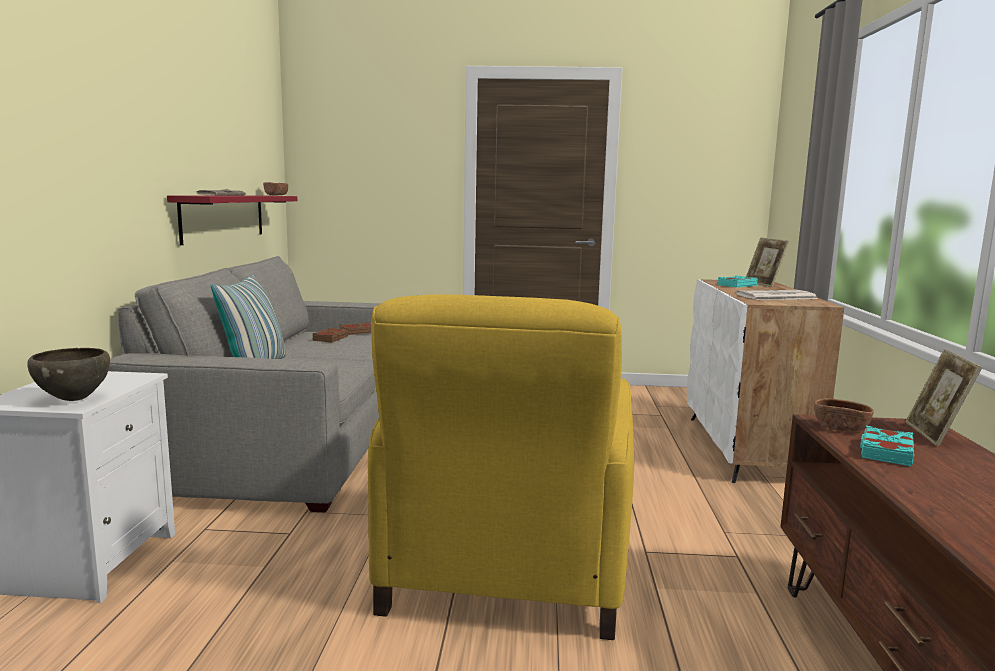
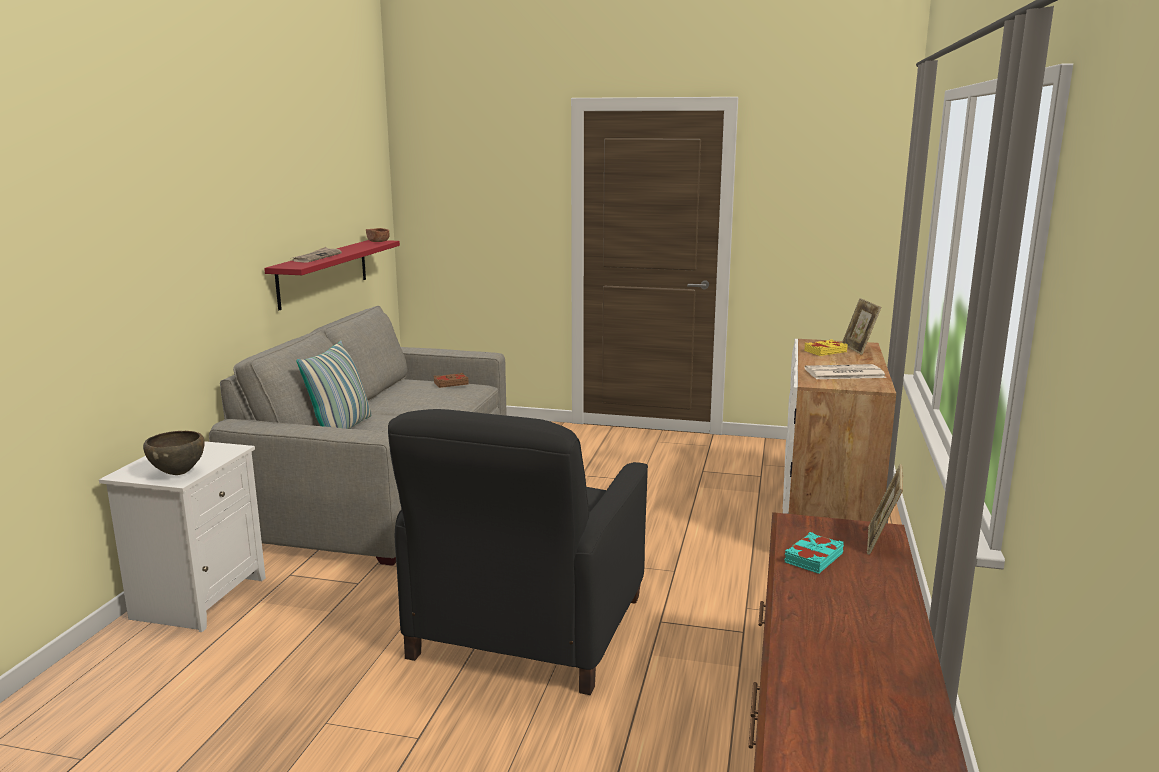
camera: 10 degrees right, 5 degrees up
(331, 338) = (422, 392): brown book -> none
(504, 569) = (527, 628): yellow armchair -> black armchair
(736, 285) = (824, 351): turquoise book -> yellow book
(840, 428) = (800, 530): brown bowl -> none

